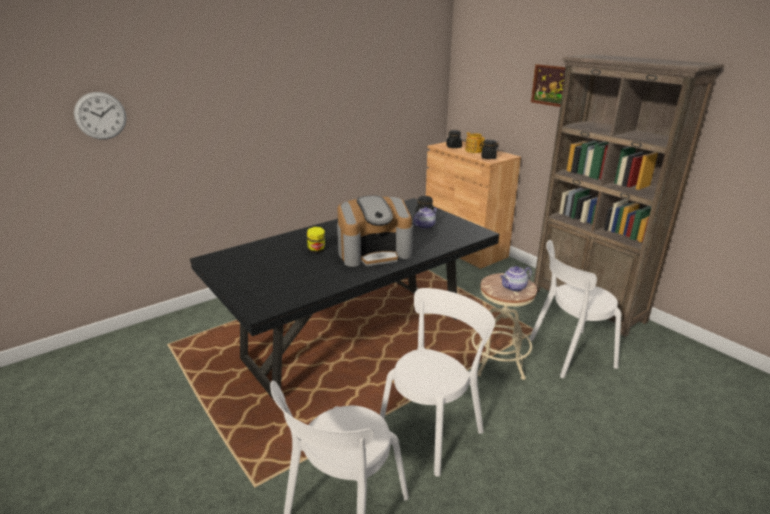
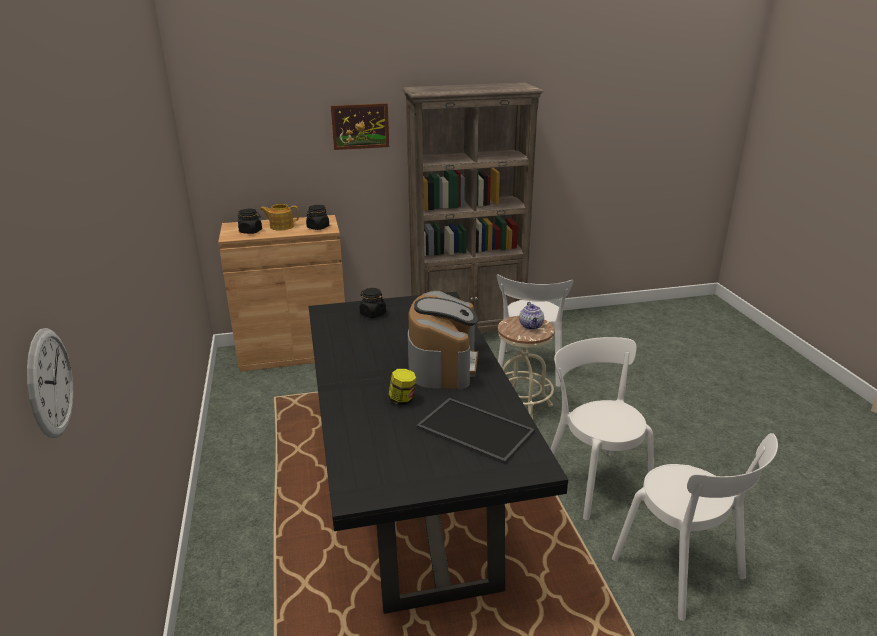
camera: 65 degrees left, 0 degrees up
(293, 279) = (473, 430): none -> tray
(425, 226) = (399, 320): teapot -> none

